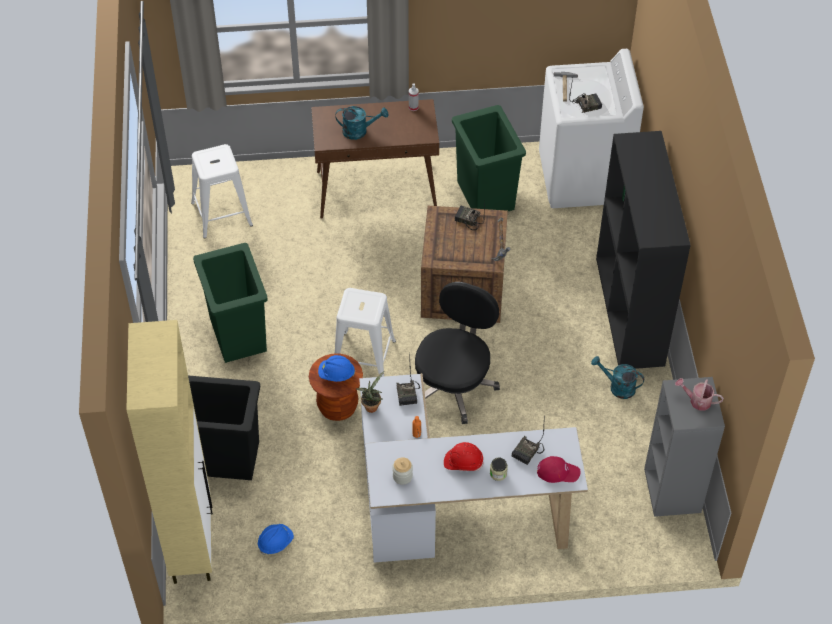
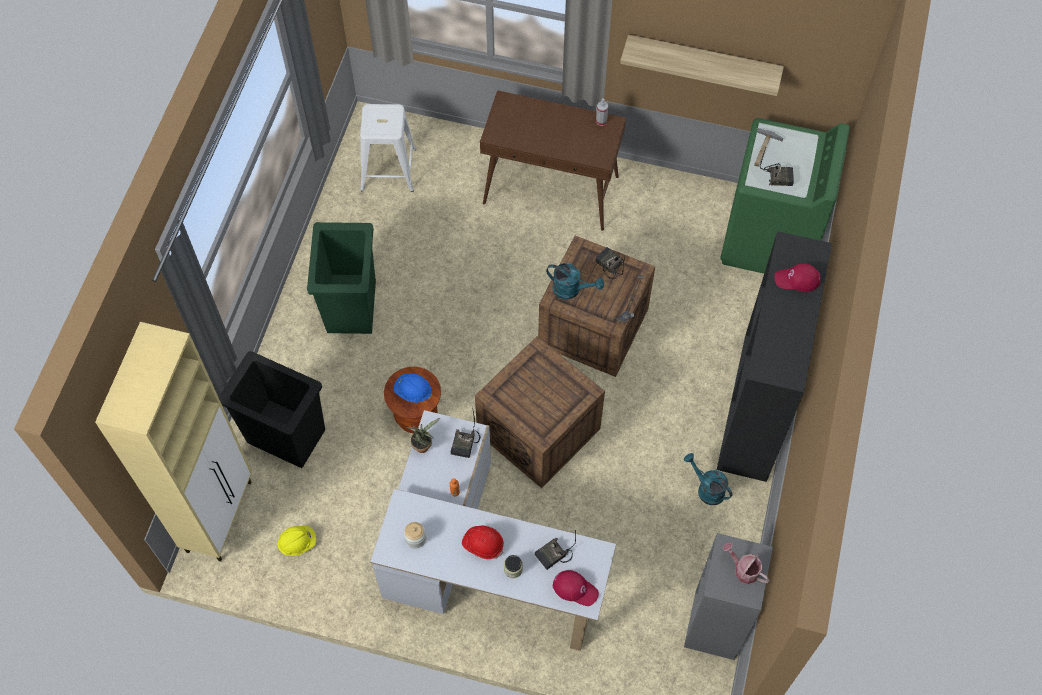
camera: 20 degrees right, 10 degrees up
(275, 543) = (298, 543): blue hard hat -> yellow hard hat
(359, 131) = (534, 132): turquoise watering can -> turquoise watering can (571, 289)
(363, 356) = (464, 370): white stool -> none
(454, 384) = (540, 431): black office chair -> crate
(485, 195) = (660, 228): green trash can -> none
(491, 27) = (703, 61): none -> shelf
(583, 178) = (770, 239): white washing machine -> green washing machine
(646, 164) = (797, 280): none -> red cap

